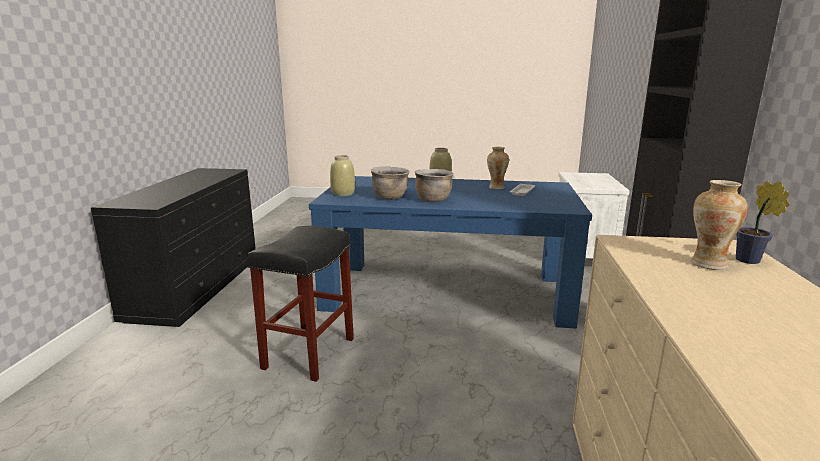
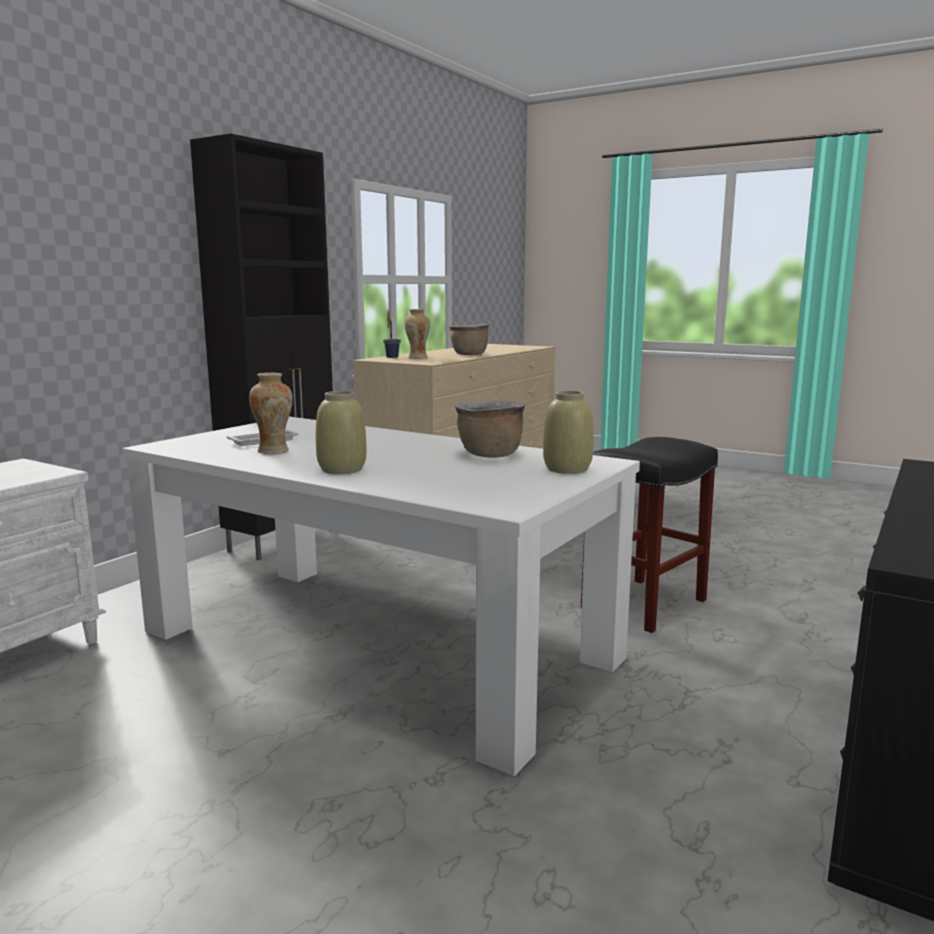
camera: 155 degrees left, 5 degrees down
(433, 200) = (429, 445): brown cooking pot -> brown cooking pot (469, 355)
(447, 292) = (376, 644): blue dining table -> white dining table

